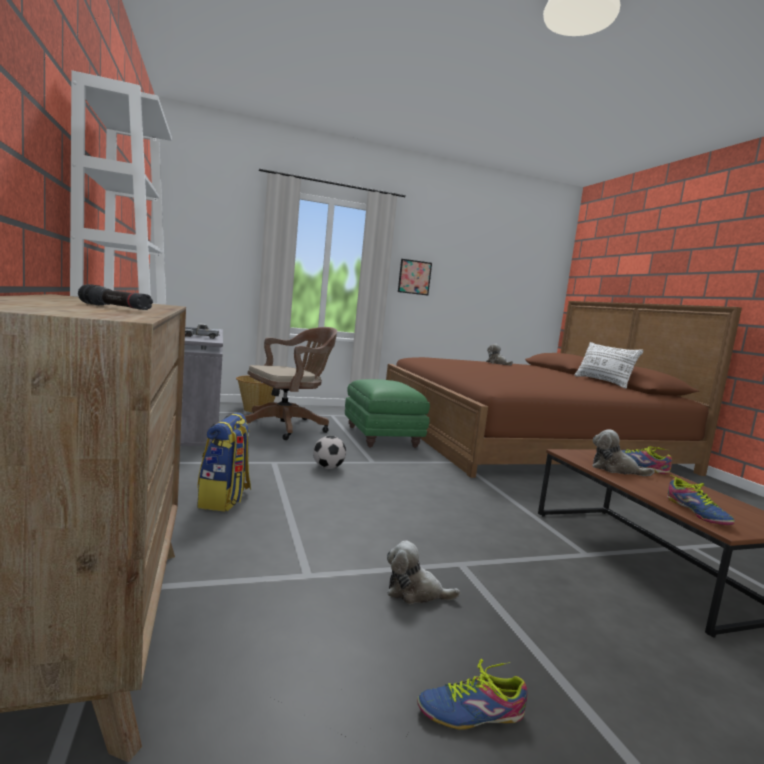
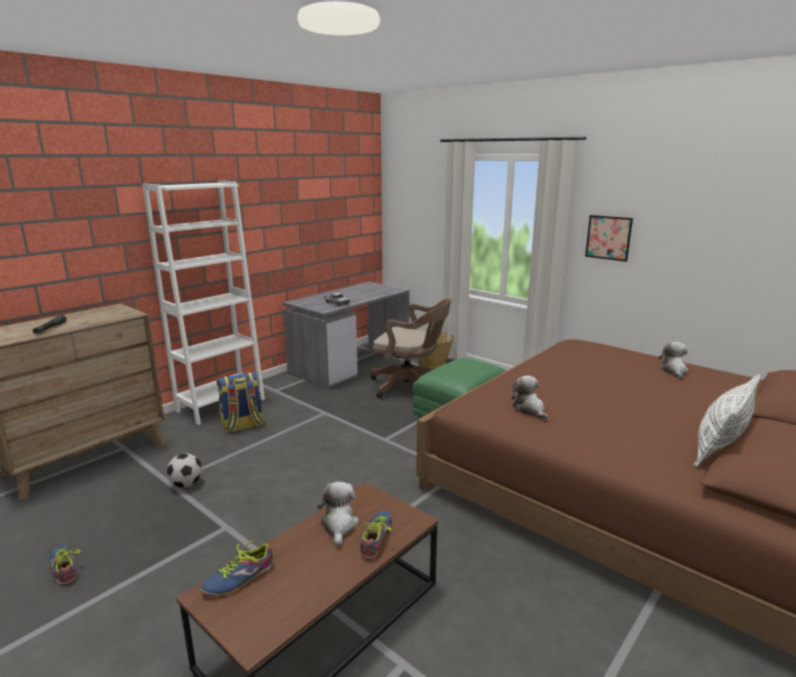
camera: 60 degrees right, 10 degrees up
(328, 467) = (343, 430): football -> football (186, 484)
(415, 592) = (173, 520): plush toy -> plush toy (529, 410)

